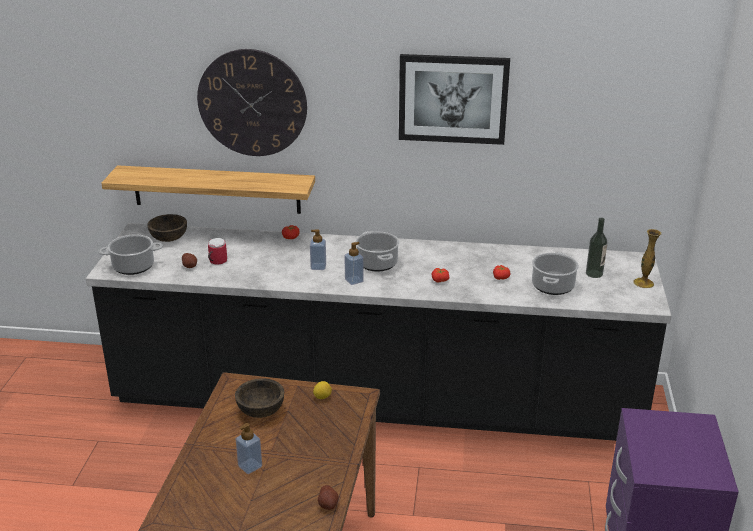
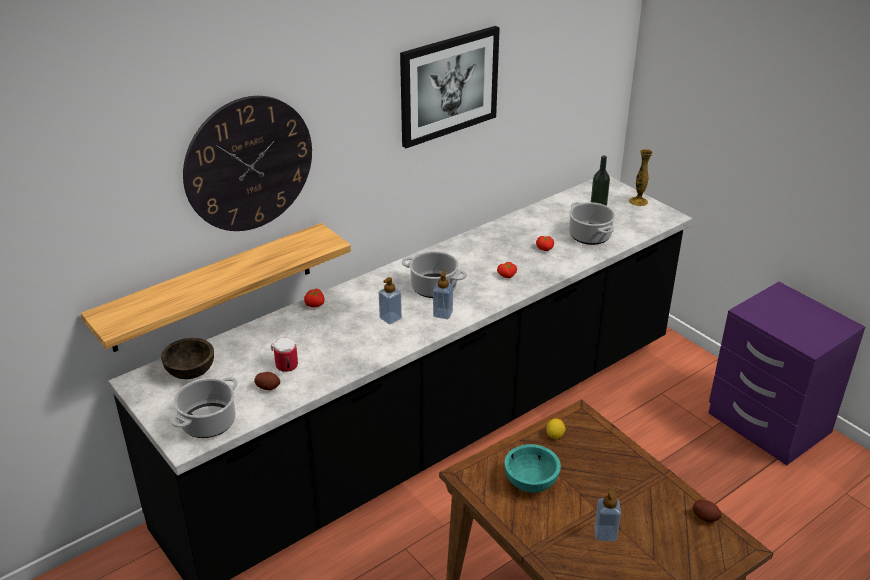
camera: 45 degrees left, 5 degrees up
(261, 411) = (531, 482): brown bowl -> turquoise bowl

